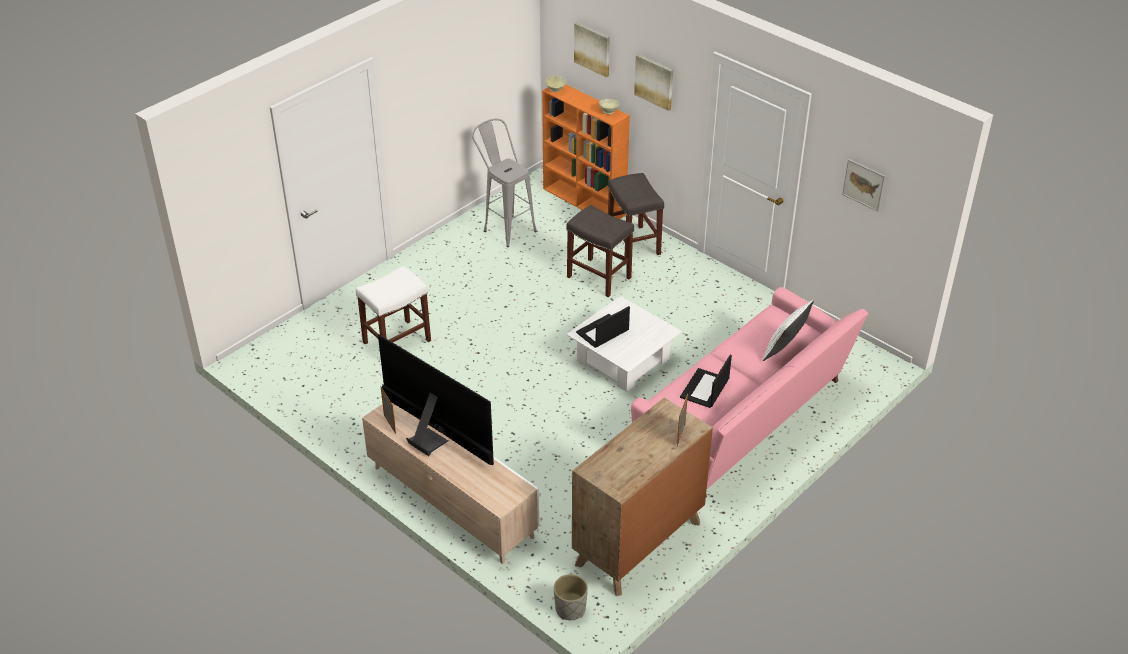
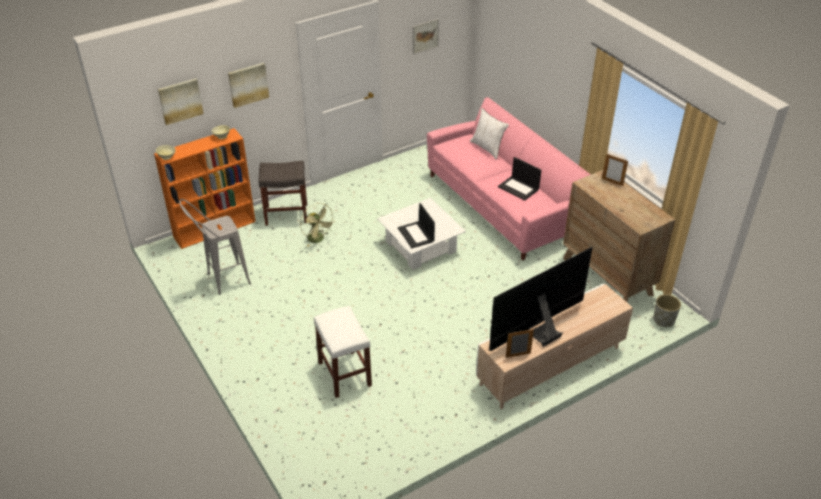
camera: 75 degrees left, 0 degrees up
(600, 277) = (318, 239): grey stool -> green fan

